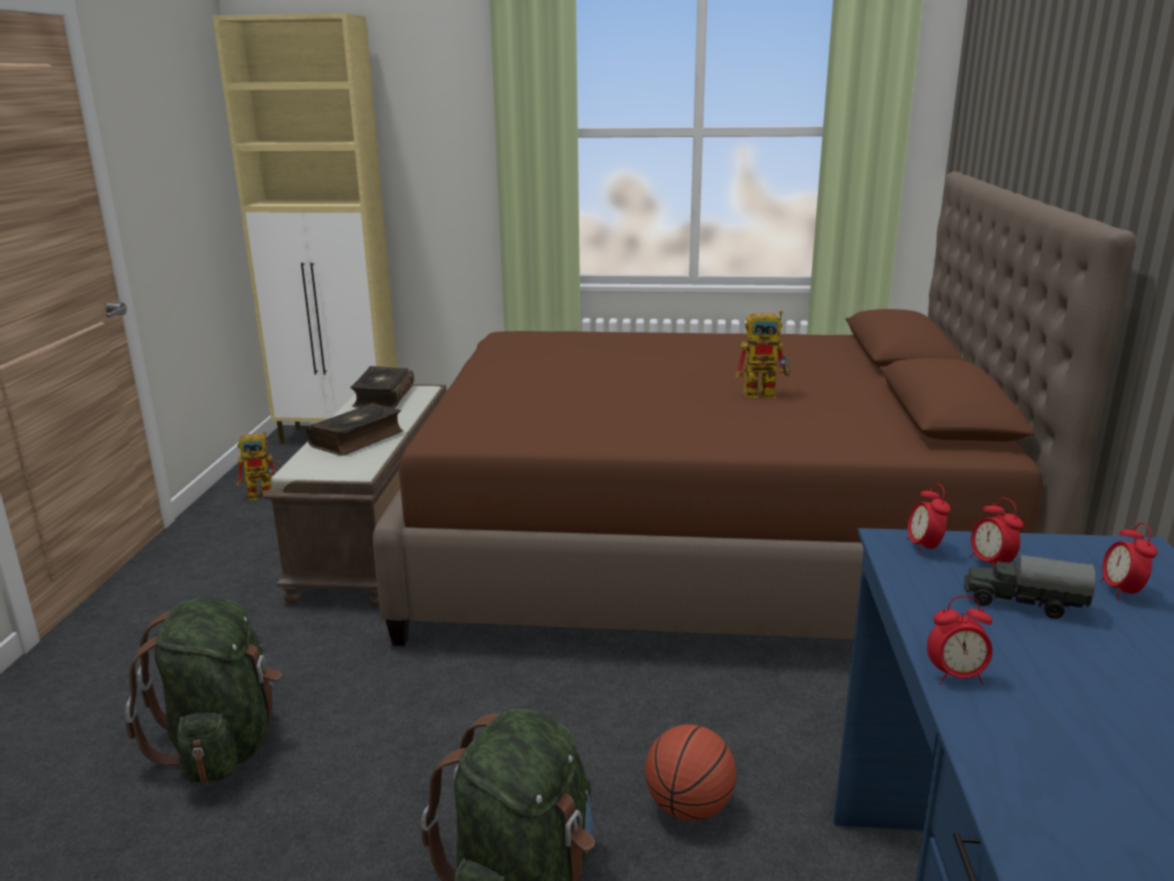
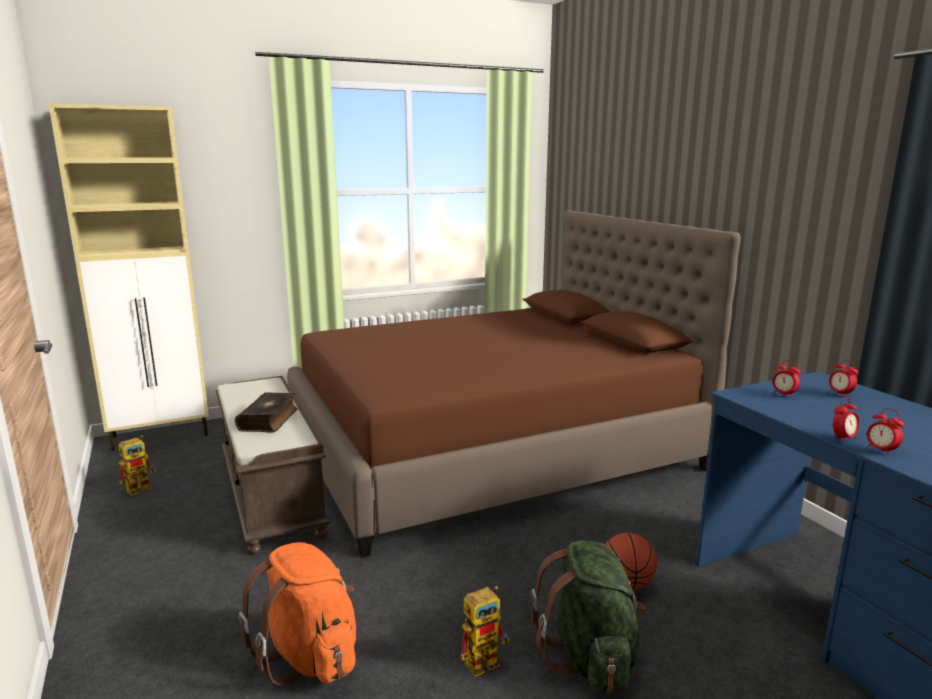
camera: 30 degrees left, 5 degrees down
(223, 744) = (310, 656): green backpack -> orange backpack
(382, 397) = (246, 390): book -> none
(766, 393) = (533, 344): toy robot -> toy robot (486, 659)
(923, 547) = (749, 394): alarm clock -> alarm clock (880, 451)
(1022, 603) = (818, 406): toy truck -> none

